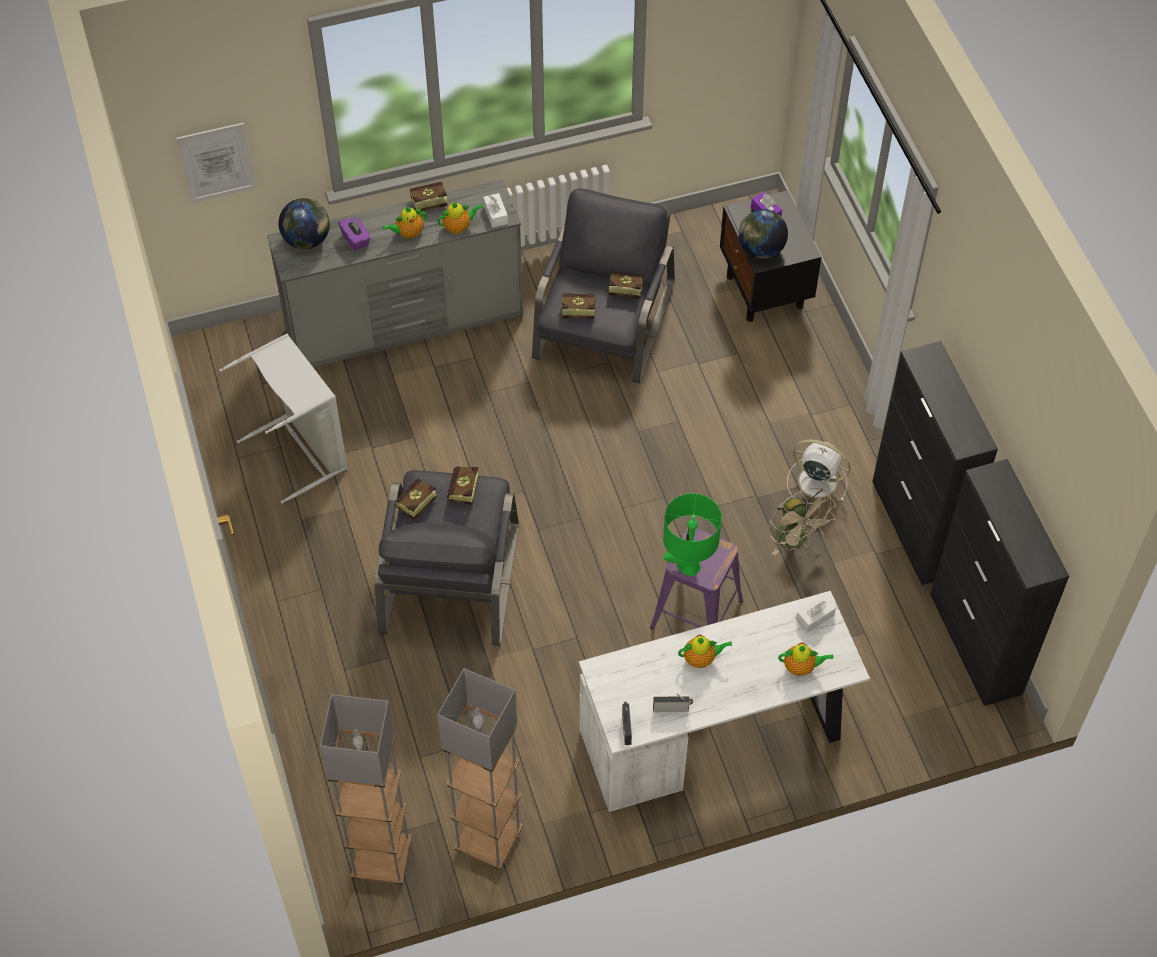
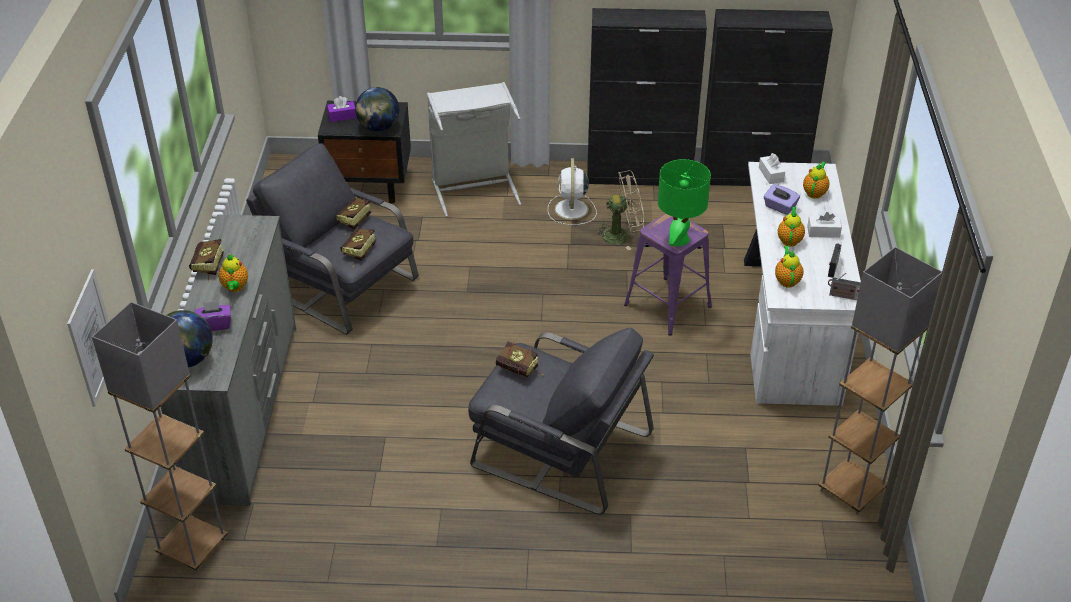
camera: 70 degrees left, 15 degrees down
(302, 450) = (350, 525): grey laundry basket -> grey laundry basket (474, 187)
(382, 860) = (853, 572): grey floor lamp -> grey floor lamp (192, 547)
(413, 507) = (517, 408): book -> none
(459, 227) = (254, 253): teapot -> teapot (787, 280)
(495, 214) = (257, 228): white tissue box -> white tissue box (823, 232)
(756, 638) = (779, 207): none -> purple tissue box
(815, 481) = (571, 210): white fan -> white fan turned 45 degrees counterclockwise

